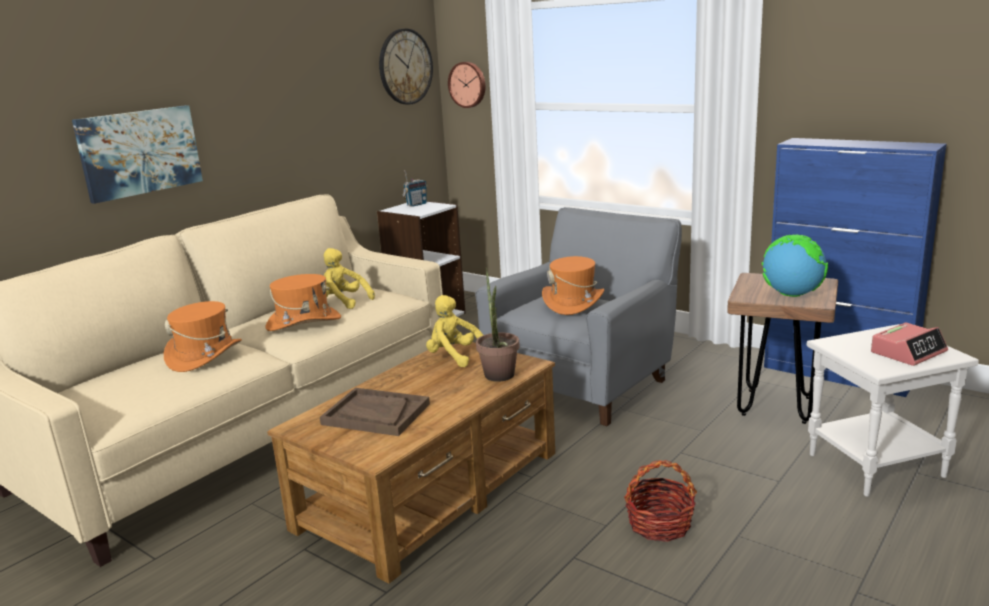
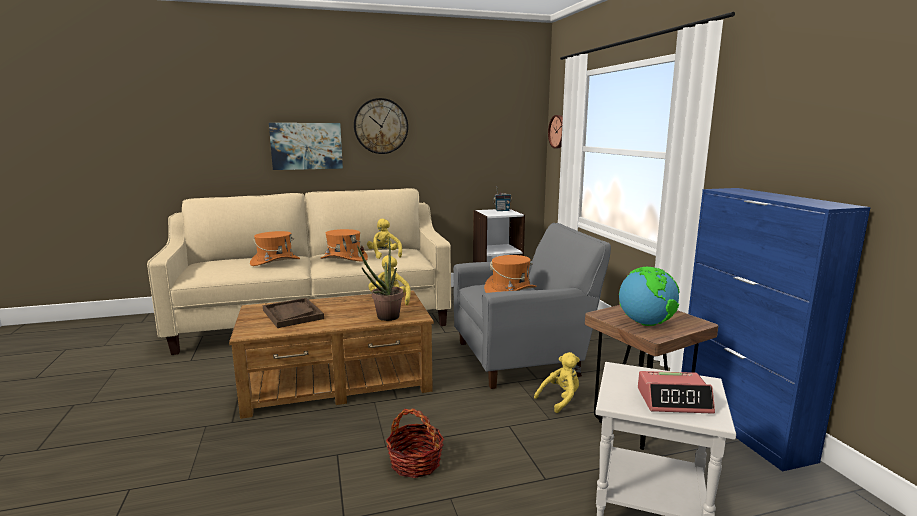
camera: 35 degrees right, 5 degrees down
(405, 67) = (515, 116): wall clock -> wall clock (381, 126)
(682, 409) = (560, 399): none -> yellow plush toy

